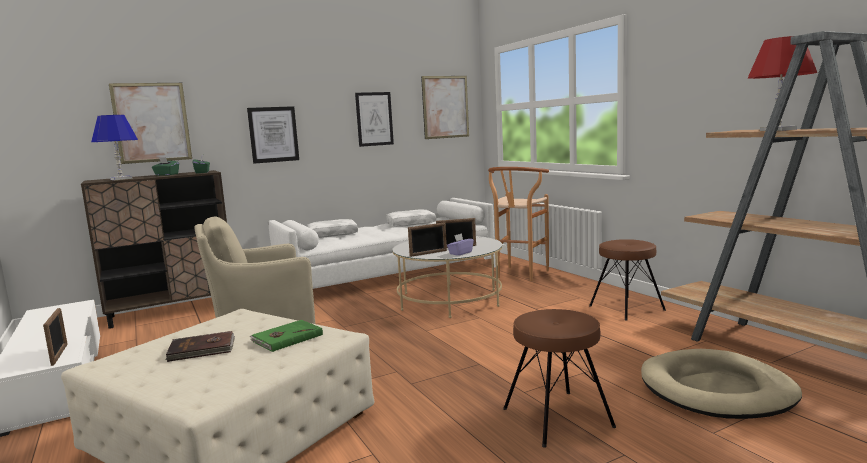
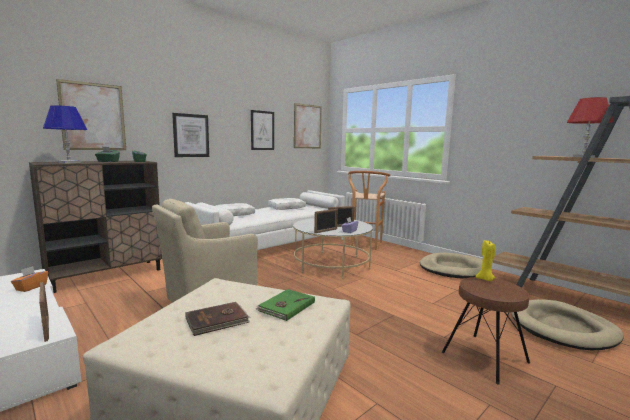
camera: 15 degrees left, 0 degrees up
(70, 317) = (31, 287): none -> orange tissue box
(557, 312) = (485, 279): none -> yellow candle
(626, 308) = (453, 269): brown stool -> beige dog bed

